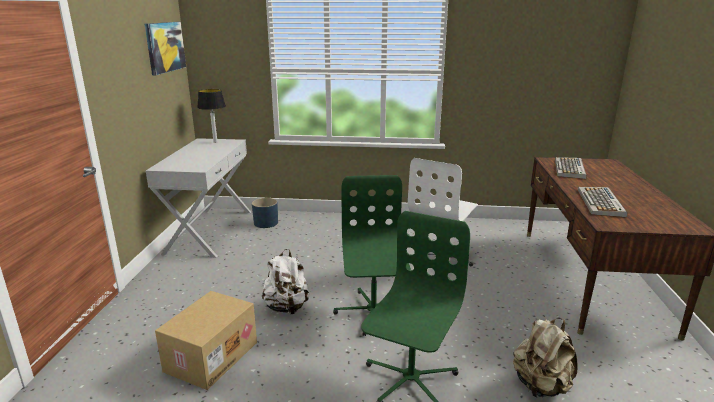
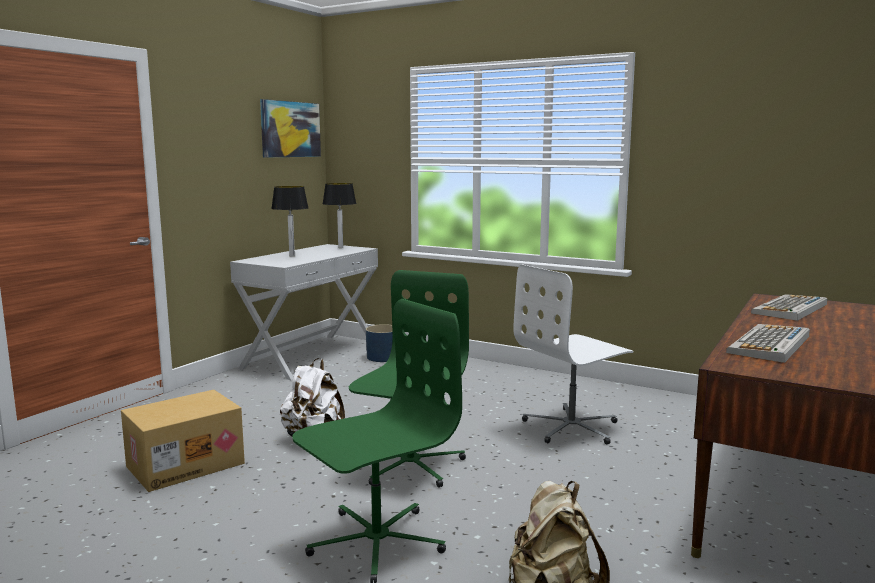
camera: 25 degrees right, 10 degrees down
(190, 156) = (292, 255): none -> table lamp

